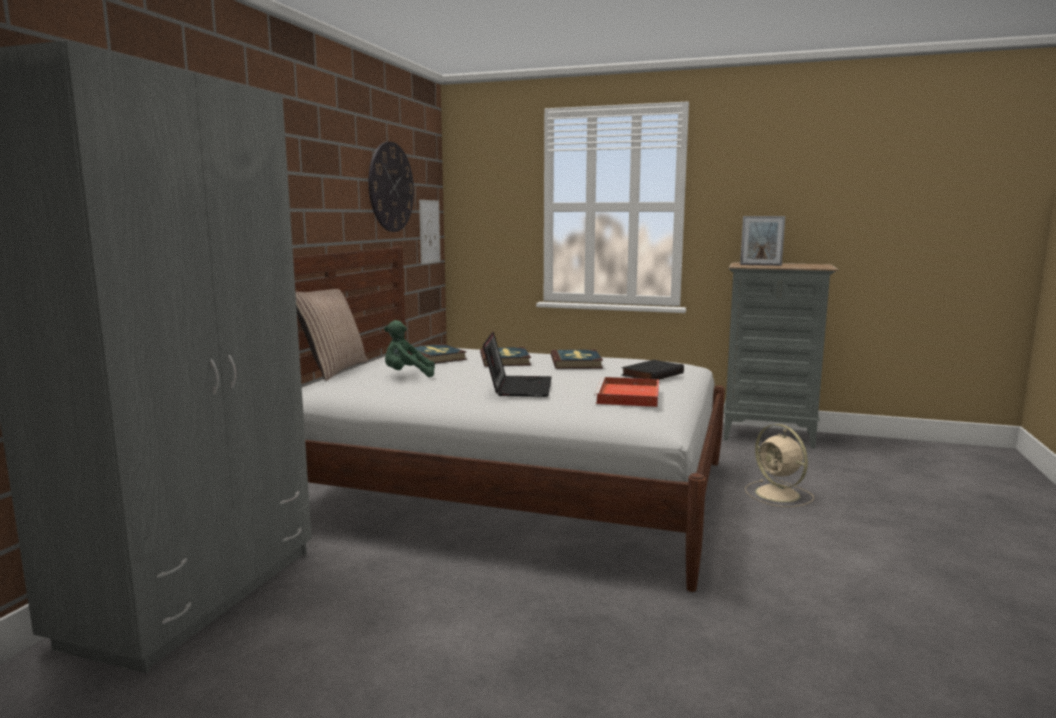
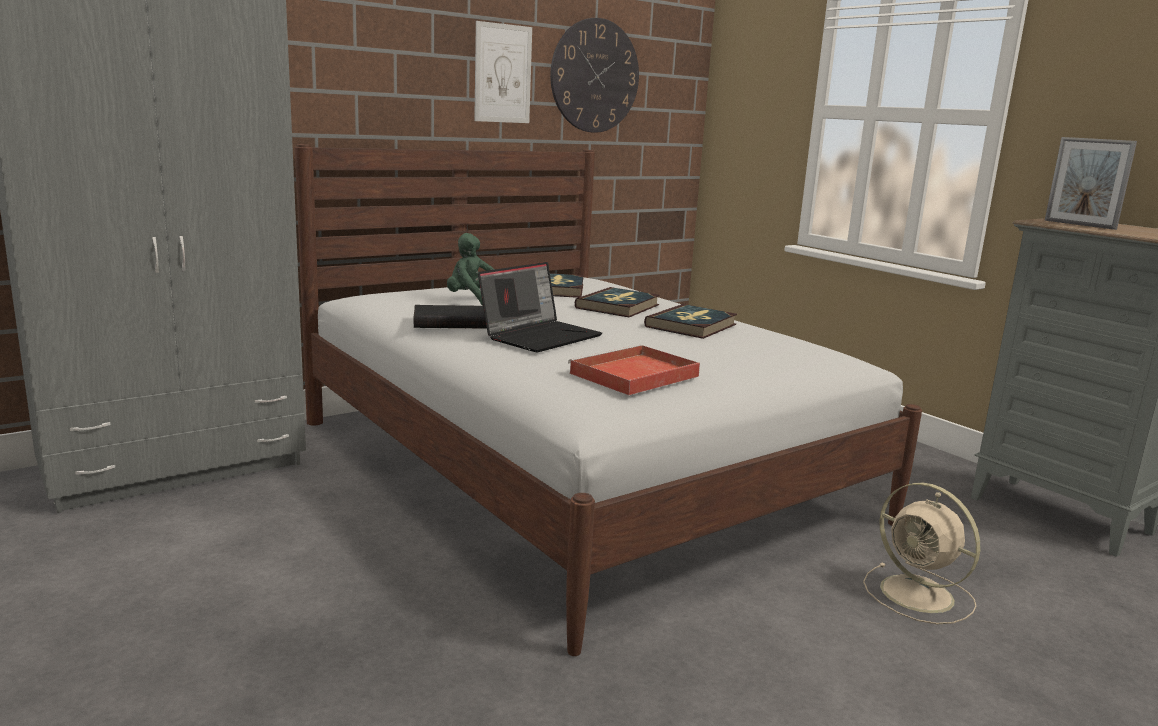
camera: 35 degrees right, 5 degrees up
(333, 370) = (439, 283): pillow -> none
(429, 231) = (668, 137): picture -> picture (503, 73)
(651, 374) = (747, 359): black book -> black book (452, 321)
(779, 494) = (920, 595): beige fan -> beige fan turned 45 degrees counterclockwise

